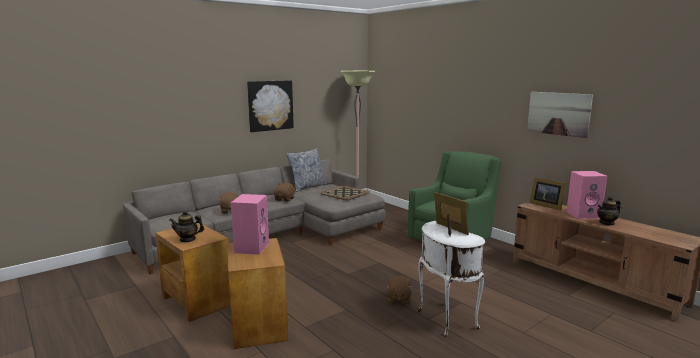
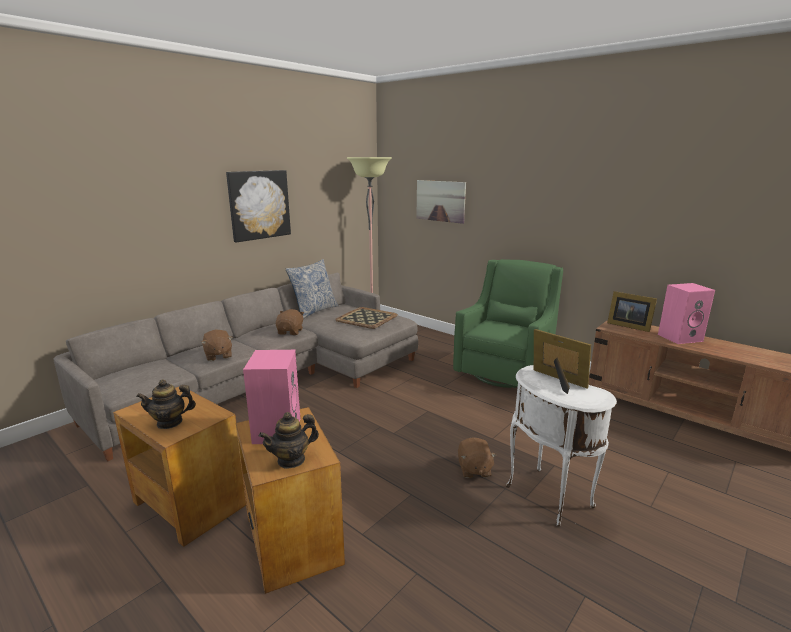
camera: 10 degrees left, 5 degrees up
(558, 113) = (644, 211): picture -> picture (440, 201)
(607, 223) = (715, 348): teapot -> teapot (291, 460)

